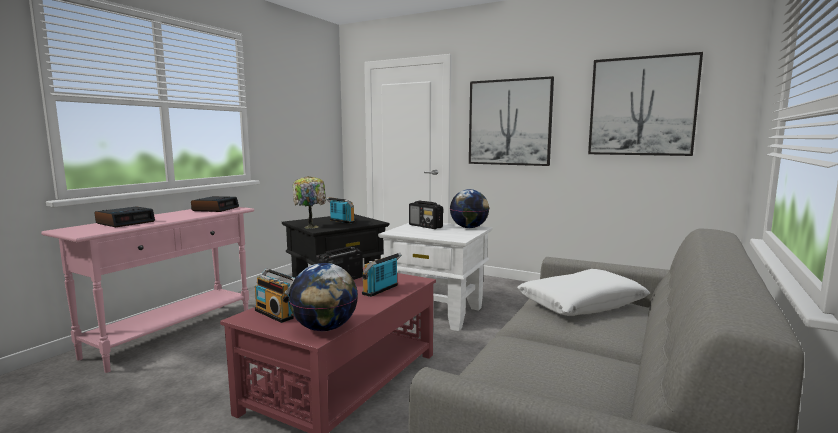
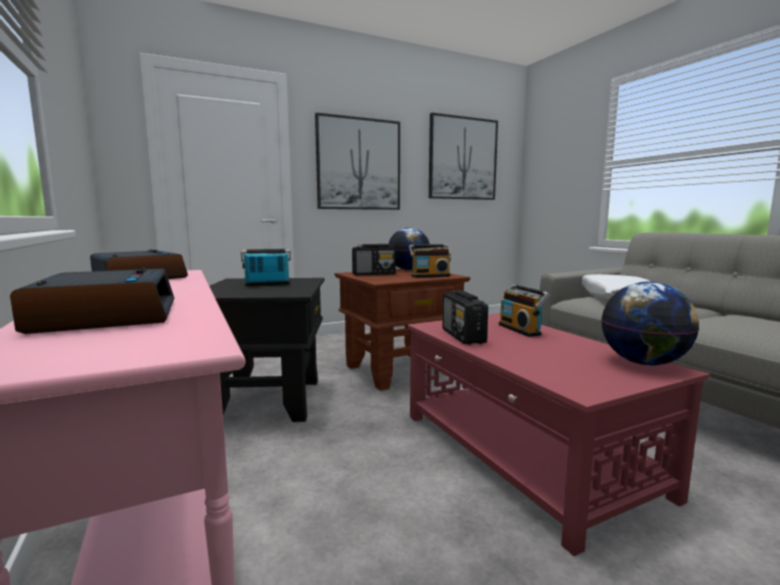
camera: 55 degrees left, 0 degrees up
(276, 314) = (576, 375): radio -> radio (430, 276)
(311, 226) = (264, 293): table lamp -> none
(437, 312) = (400, 370): white side table -> brown side table

